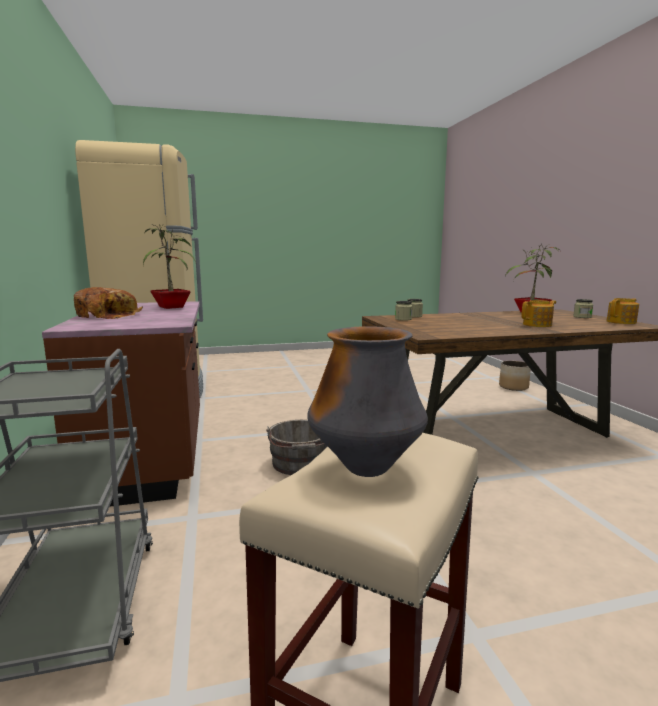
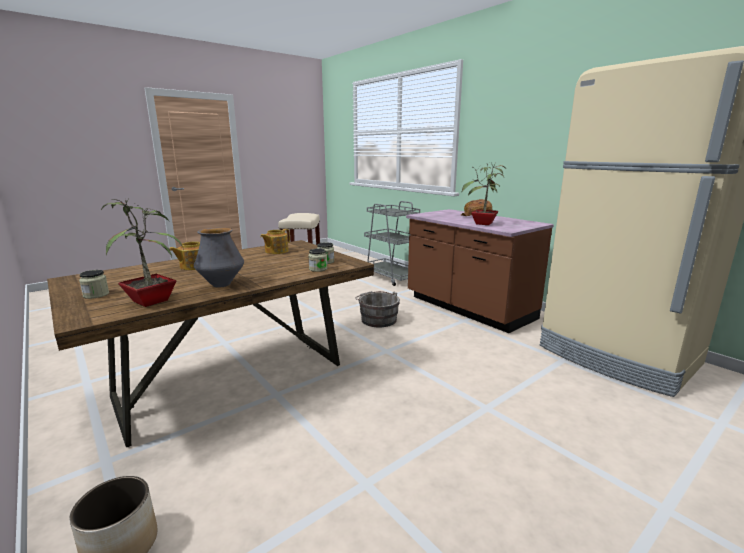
camera: 155 degrees right, 5 degrees up
(366, 468) = (300, 215): vase -> vase (221, 285)
(622, 322) = (76, 285): teapot -> teapot (276, 251)

